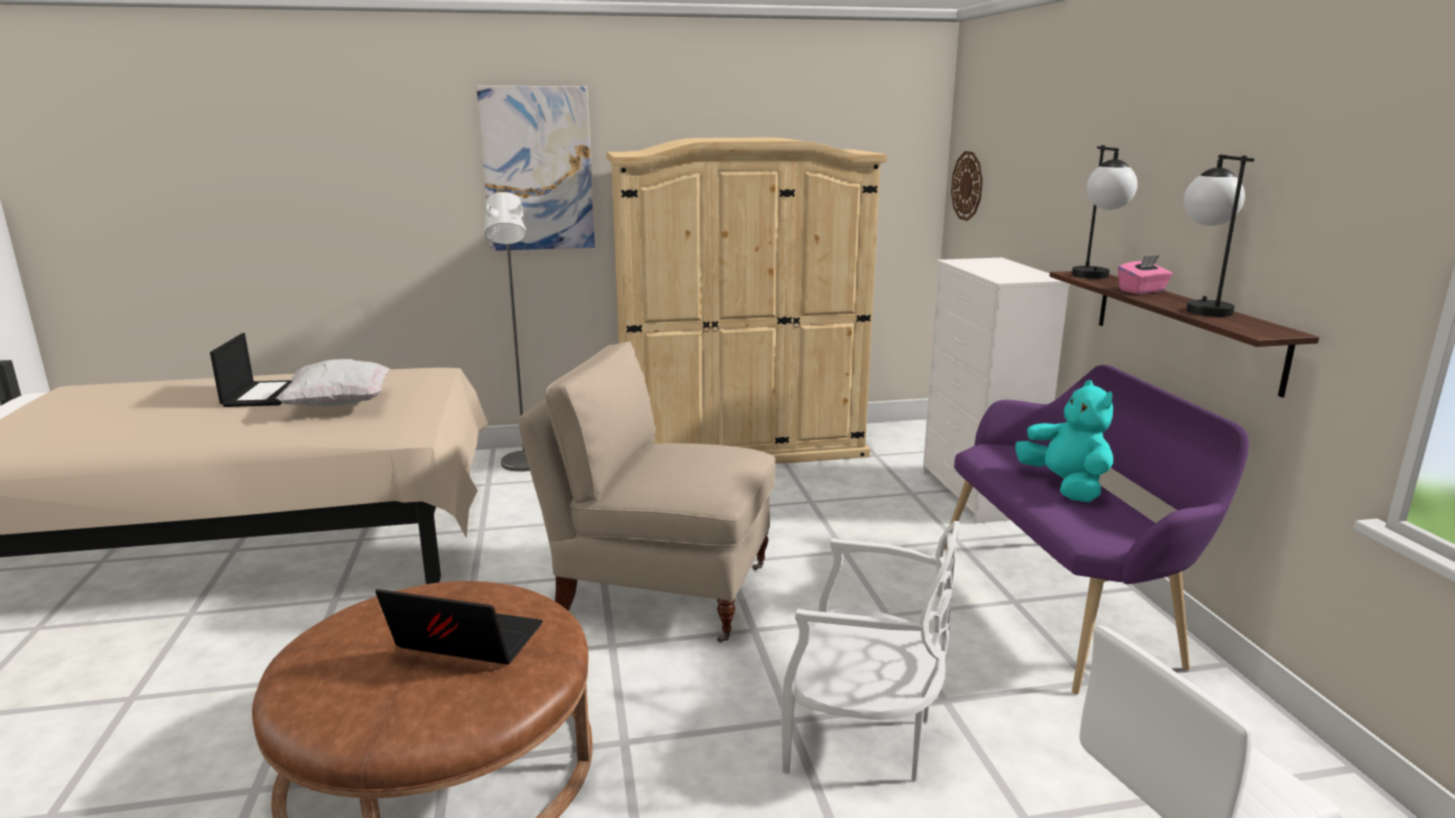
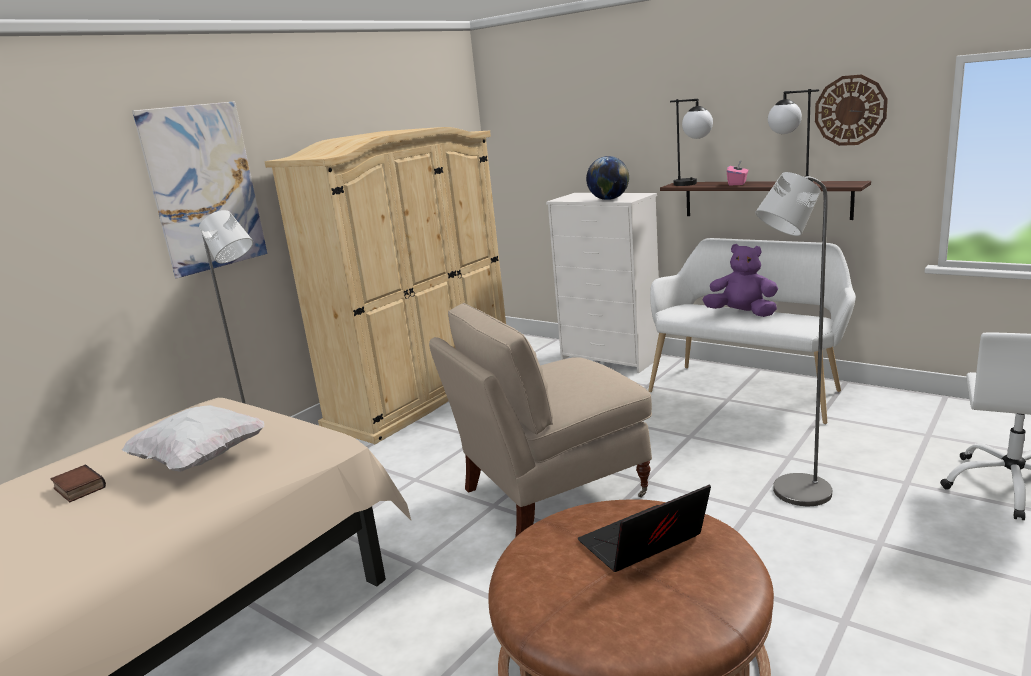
camera: 40 degrees left, 0 degrees up
(264, 394) = (77, 488): laptop -> book
(863, 737) = (793, 494): white chair -> grey floor lamp
(967, 186) = (513, 149): wall clock -> wall clock (850, 110)
(993, 274) = (608, 199): none -> globe
(1065, 487) = (742, 314): turquoise plush toy -> purple plush toy
(1065, 603) = (748, 389): purple bench -> white bench

